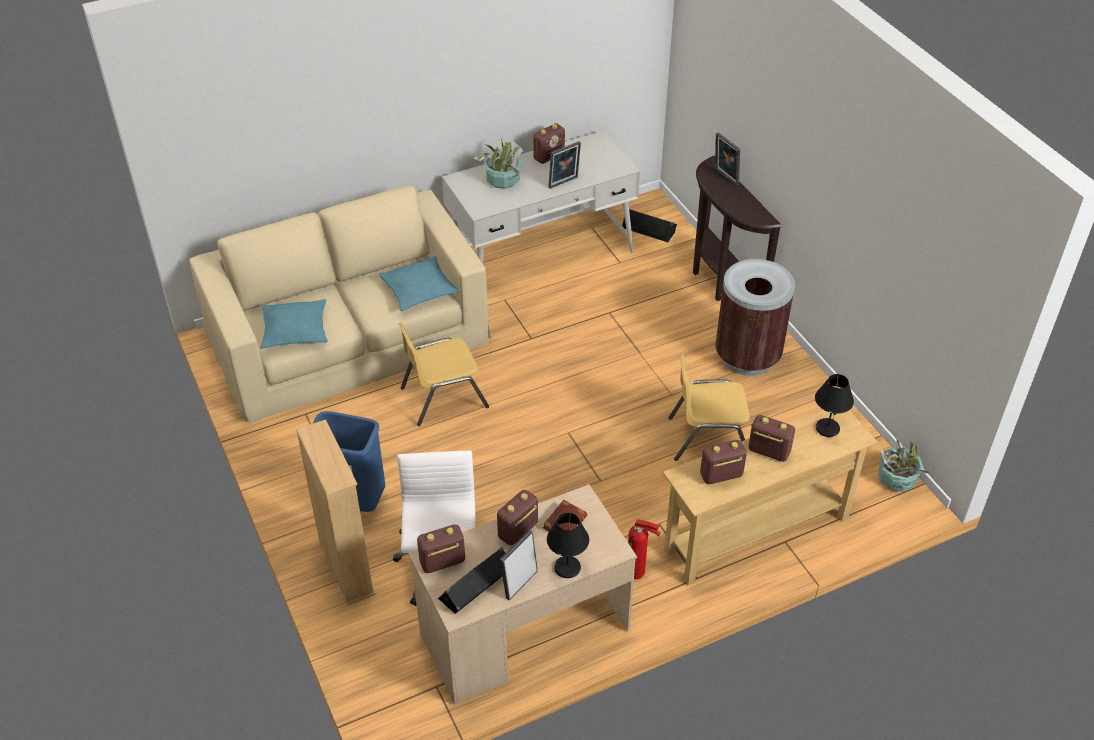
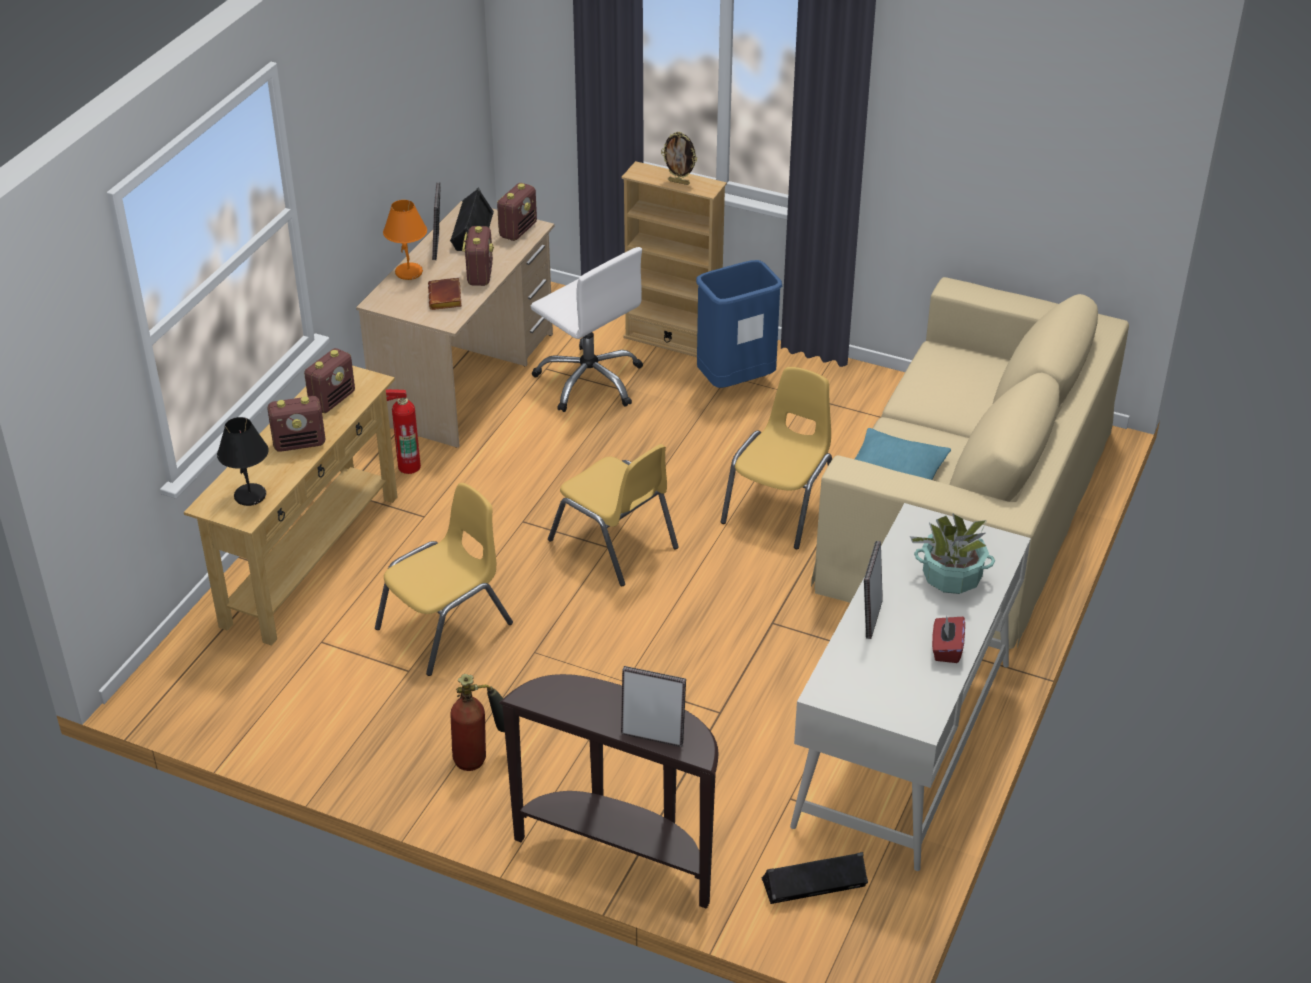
camera: 140 degrees right, 5 degrees down
(295, 330) = (948, 371): turquoise pillow -> none
(327, 448) = (679, 182): none -> picture frame
(549, 156) = (946, 649): radio -> red tissue box
(563, 432) = (614, 544): none -> yellow chair
(567, 567) = (409, 273): black table lamp -> orange table lamp
(747, 356) = (483, 757): brown trash can -> fire extinguisher
(896, 479) = (184, 703): potted plant -> none

